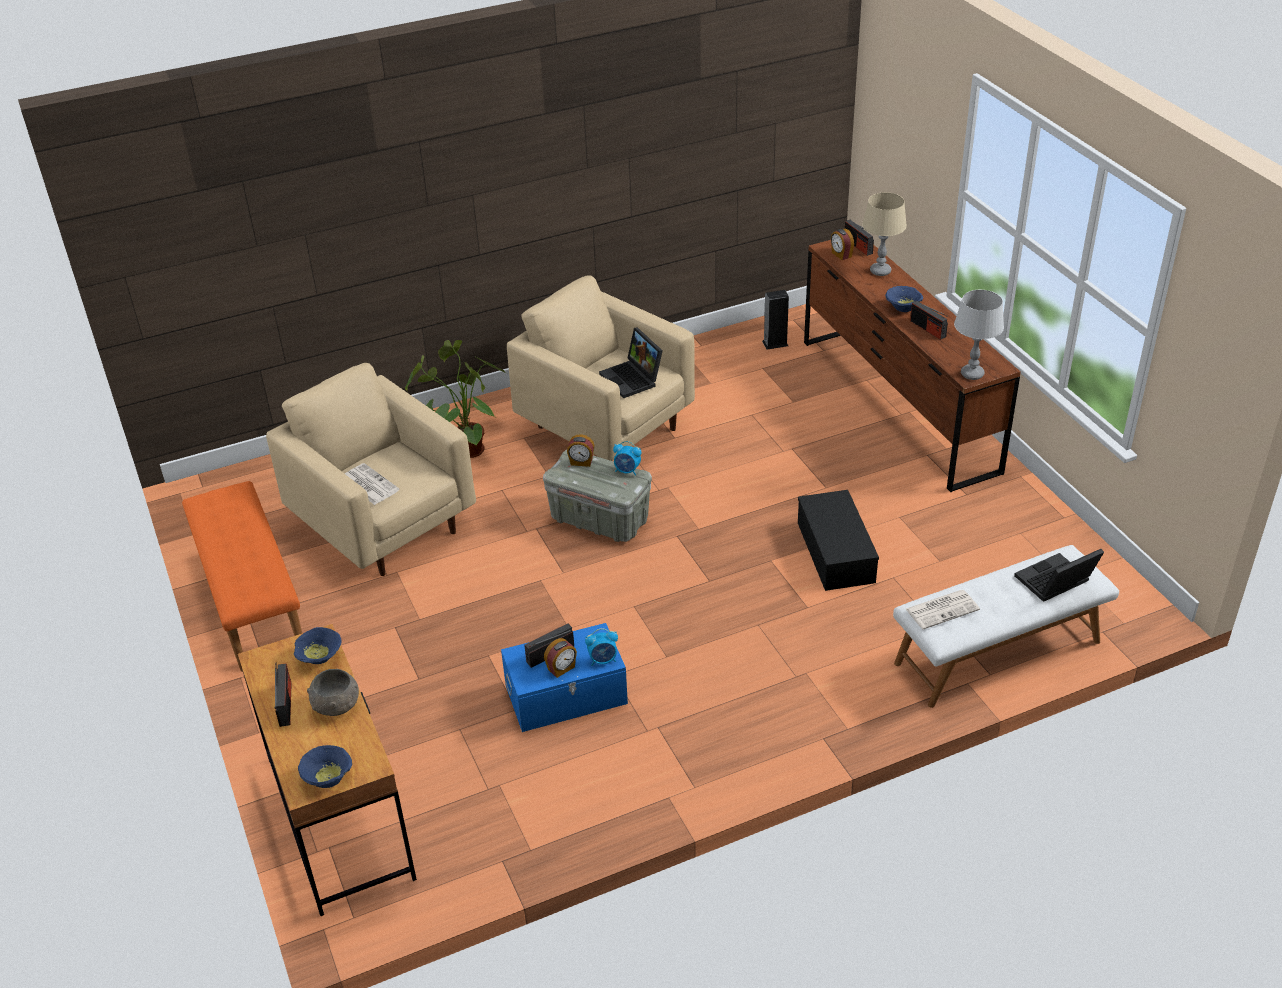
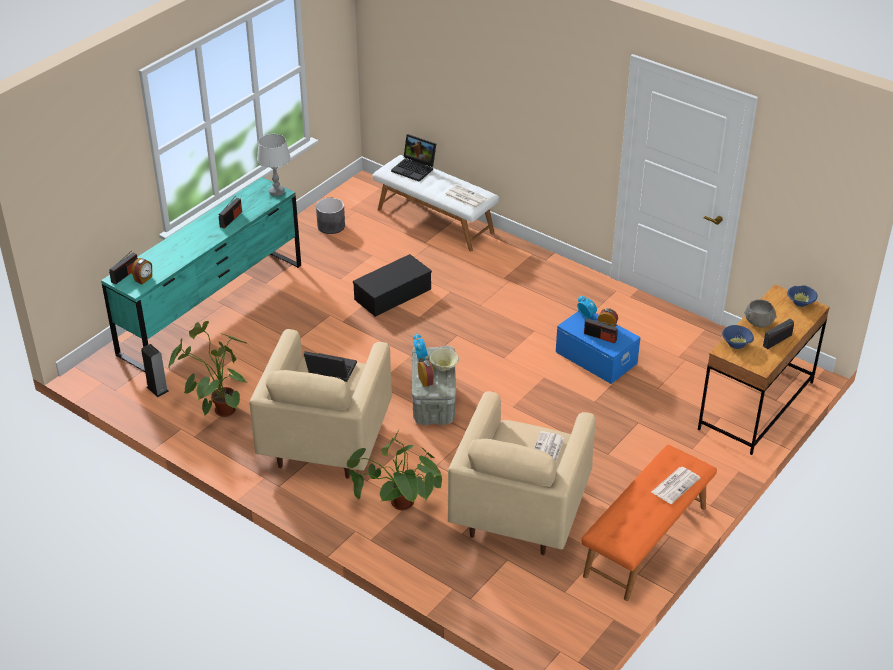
camera: 120 degrees left, 0 degrees up
(231, 568) = (675, 485): none -> newspaper
(593, 483) = (444, 366): none -> beige bowl
(633, 379) = (329, 371): laptop -> laptop turned 105 degrees counterclockwise
(718, 373) = (217, 406): none -> potted plant
(880, 271) = (160, 255): beige table lamp -> none
(897, 404) = (212, 309): brown dresser -> turquoise dresser
(903, 307) = (208, 234): blue bowl -> none
(1034, 543) = (331, 226): none -> grey planter

